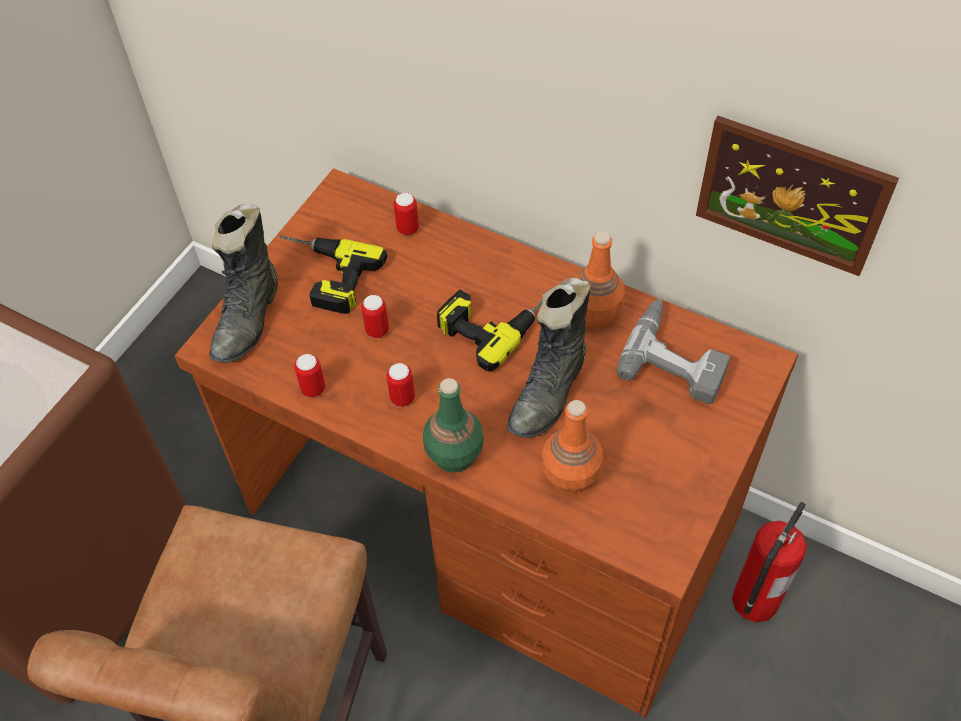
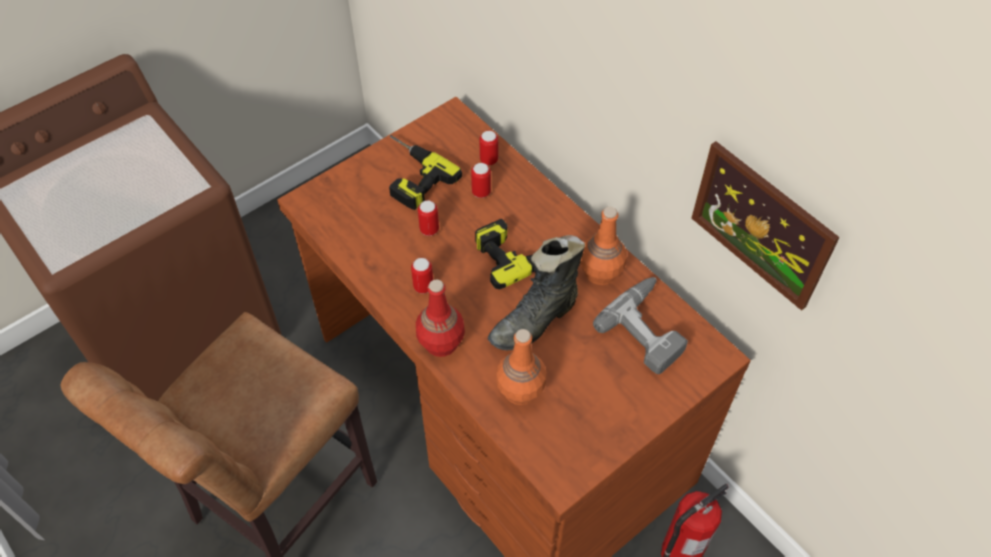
camera: 20 degrees right, 0 degrees up
(249, 318) = (341, 189): black boot -> none
(313, 389) = (362, 257): can -> can (481, 192)
(454, 455) = (440, 342): green bottle -> red bottle

